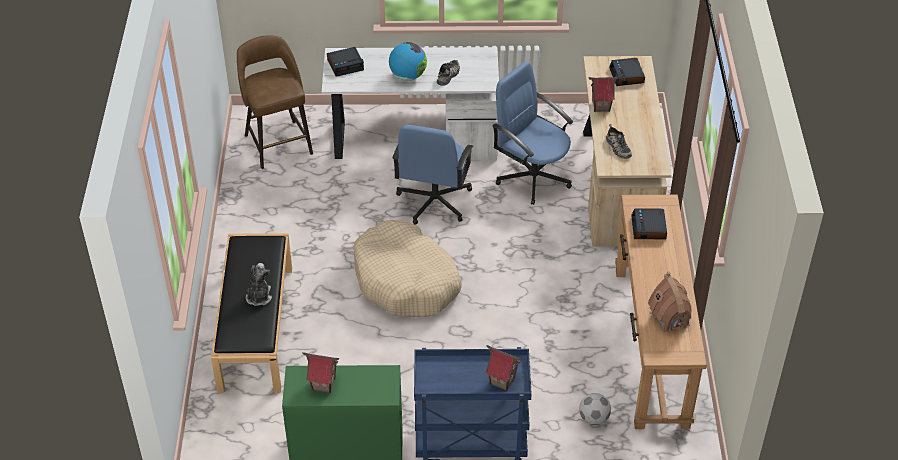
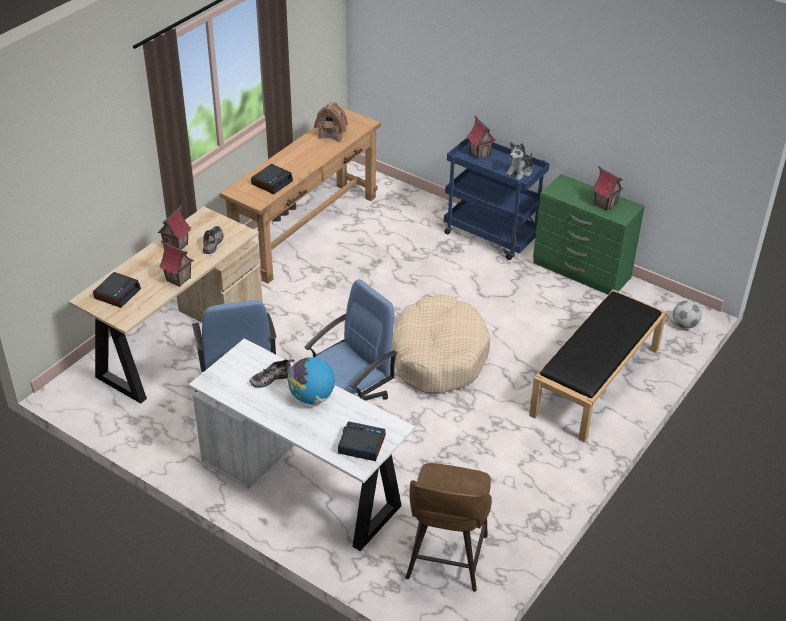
camera: 145 degrees left, 5 degrees down
(258, 297) = (600, 328): plush toy -> plush toy (519, 172)
(593, 418) = (395, 213): football -> football (684, 325)
(640, 130) = (176, 246): none -> toy house

